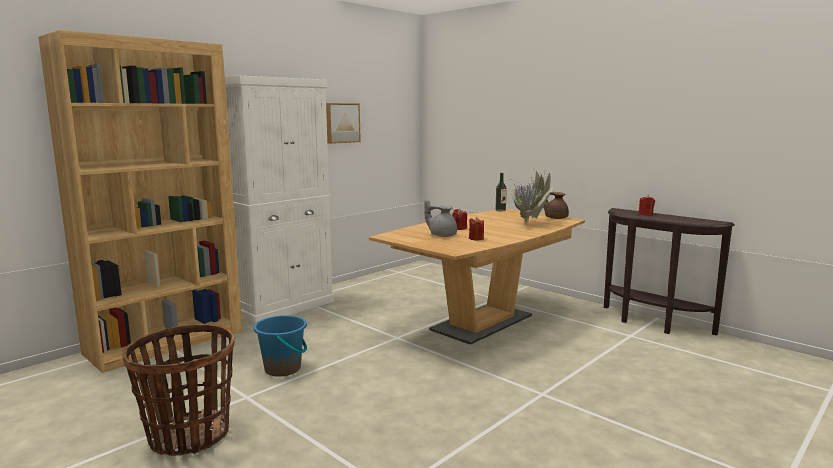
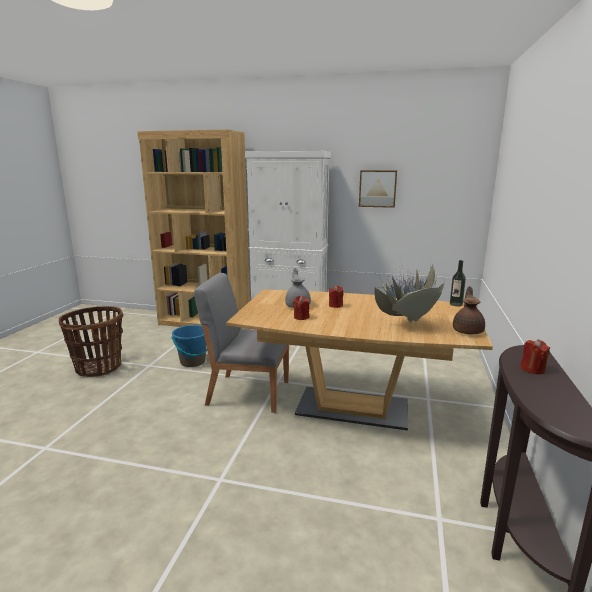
camera: 60 degrees right, 5 degrees up
(402, 355) = (247, 392): none -> grey chair

